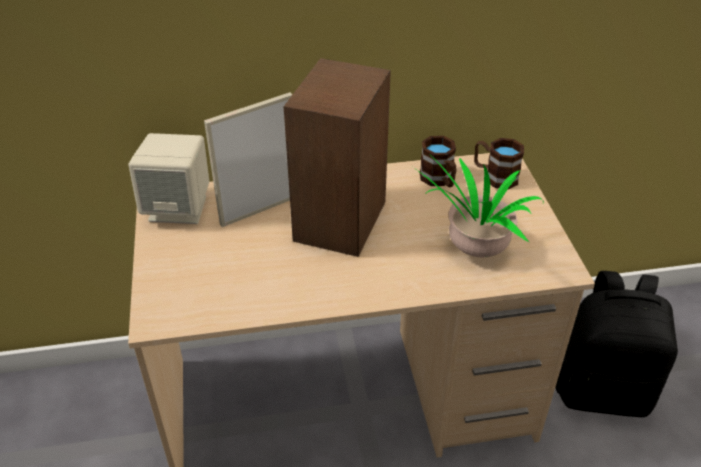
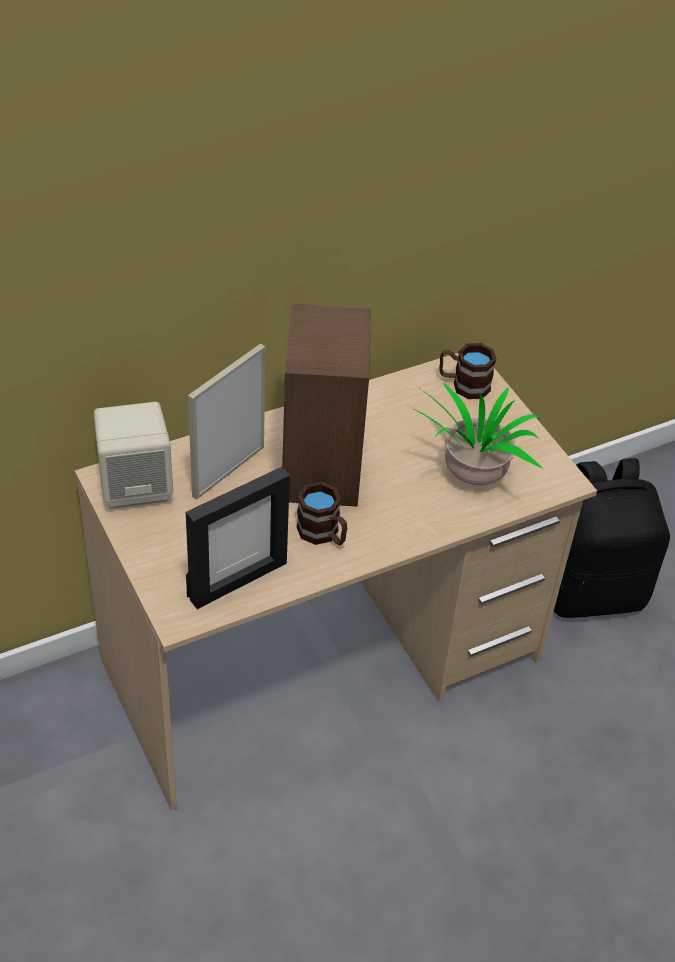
camera: 20 degrees left, 5 degrees up
(222, 298) = (237, 579): none -> picture frame
(439, 180) = (407, 400): brown mug -> brown mug (323, 534)

